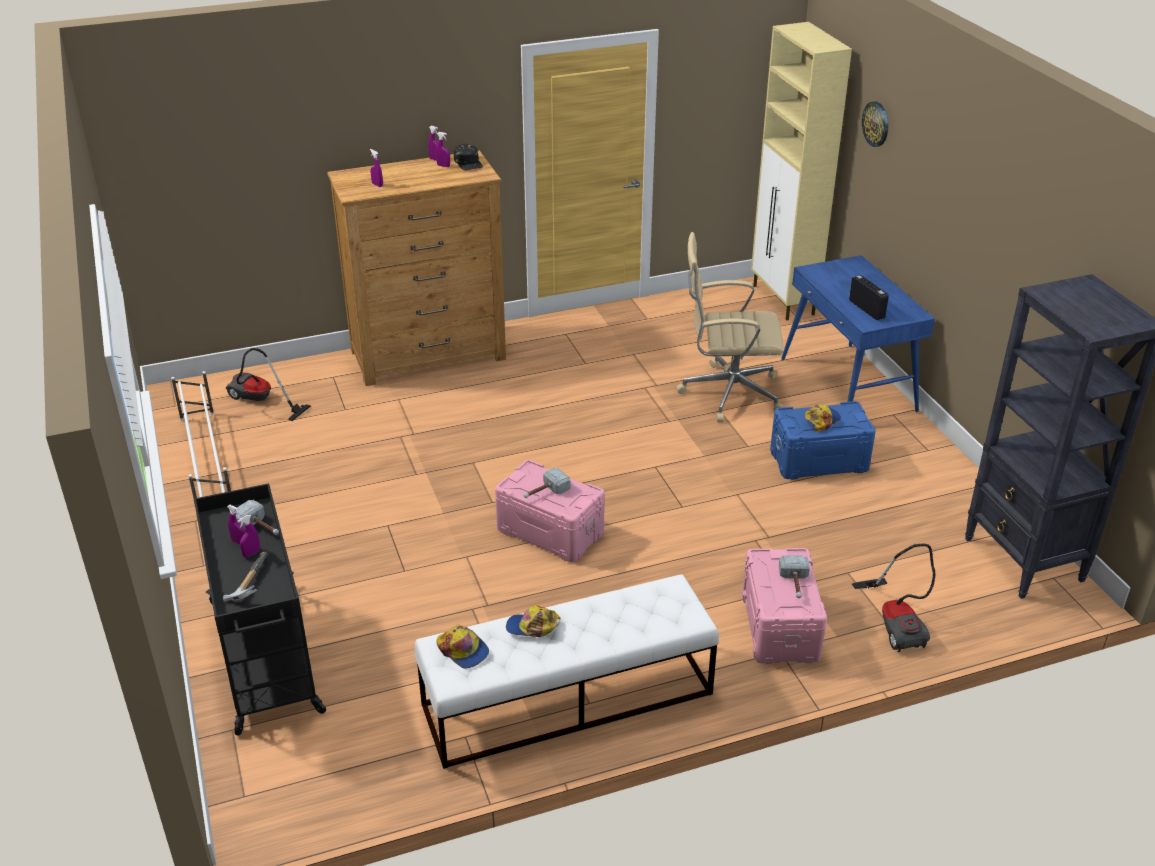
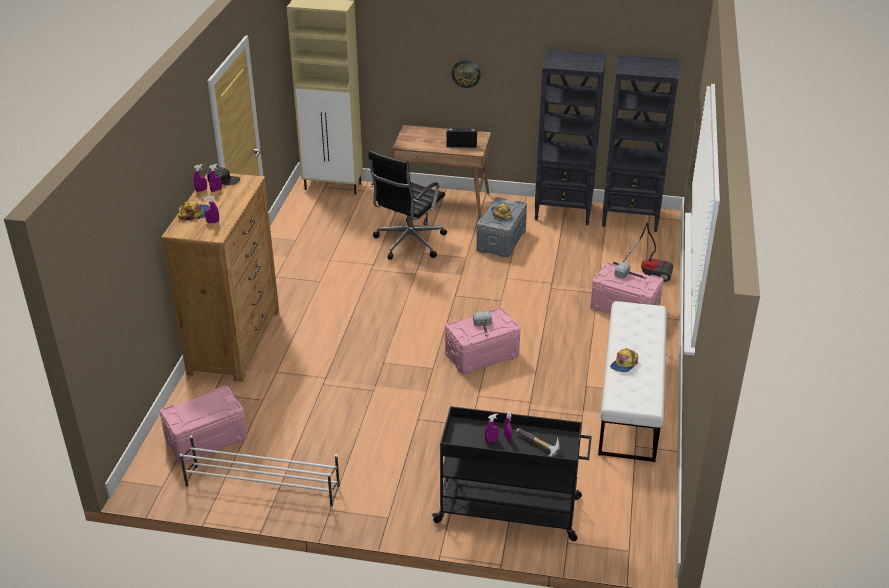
camera: 60 degrees left, 0 degrees up
(259, 401) = (206, 439): vacuum cleaner -> pink storage box
(260, 528) = (482, 428): hammer -> none
(463, 650) = (627, 394): cap -> cap (195, 214)
(728, 393) = (408, 243): beige office chair -> black office chair
(818, 460) = (500, 240): blue storage box -> grey storage box
(848, 385) = (442, 202): blue desk -> brown desk
(876, 124) = (391, 39): wall clock -> wall clock (466, 73)
(957, 491) = (564, 212): none -> black bookcase

